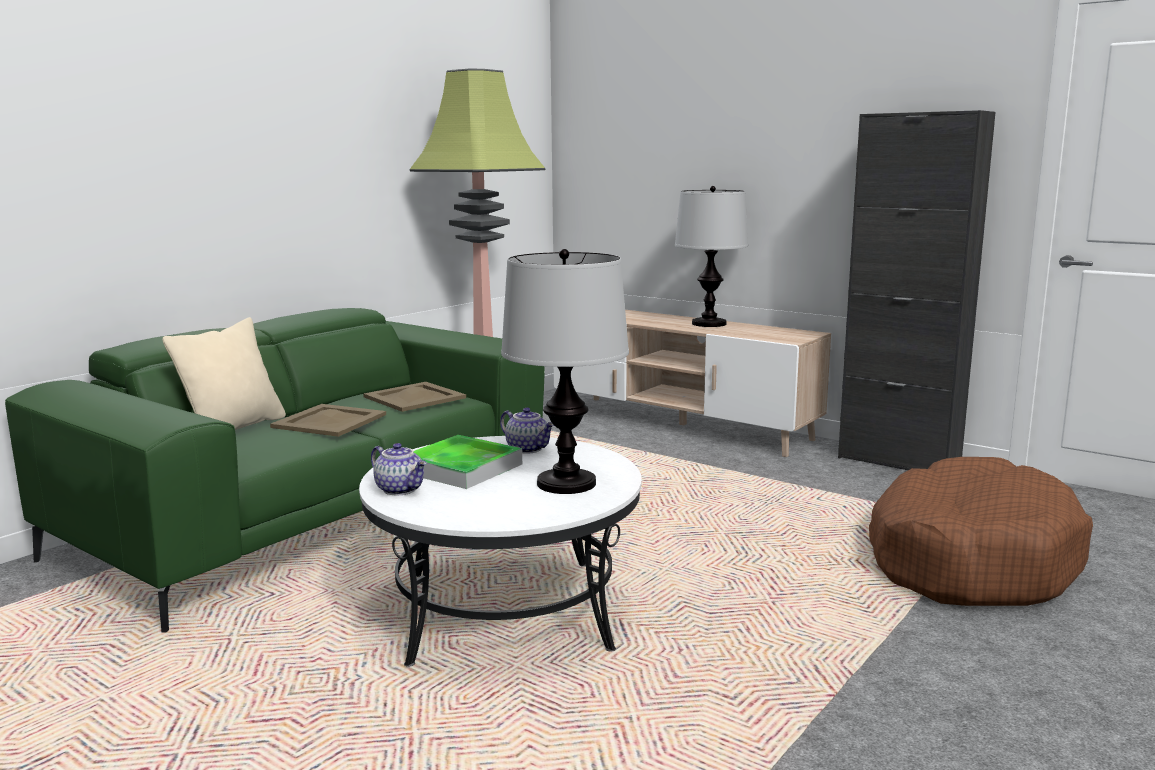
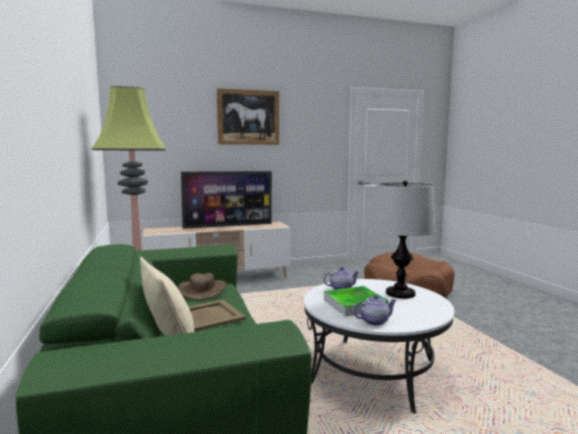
camera: 55 degrees left, 5 degrees down
(414, 398) = (203, 290): beige tray -> brown hat
(709, 324) = (228, 226): table lamp -> television
(781, 94) = (248, 117): none -> picture
(898, 462) = (318, 268): black cabinet -> none

